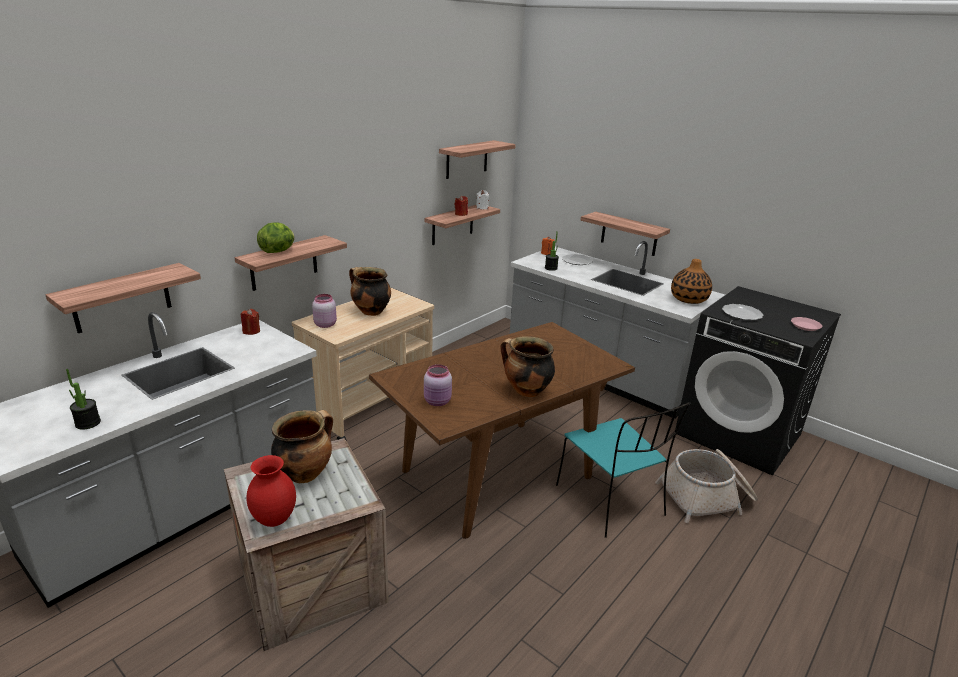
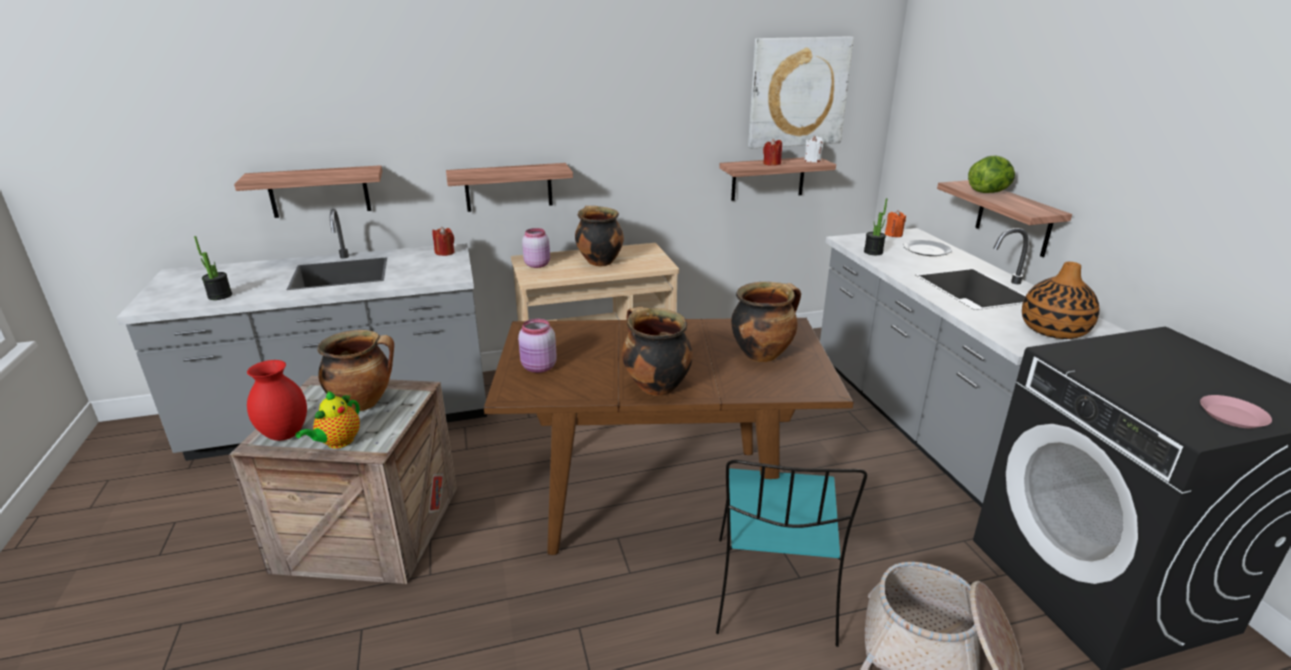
camera: 35 degrees right, 0 degrees up
(278, 251) = (492, 170): lettuce -> lettuce (989, 192)
(329, 508) = (337, 443): none -> teapot
(467, 159) = (798, 92): shelf -> picture
(557, 352) = (762, 354): none -> cooking pot
(742, 314) = (1110, 366): plate -> none

